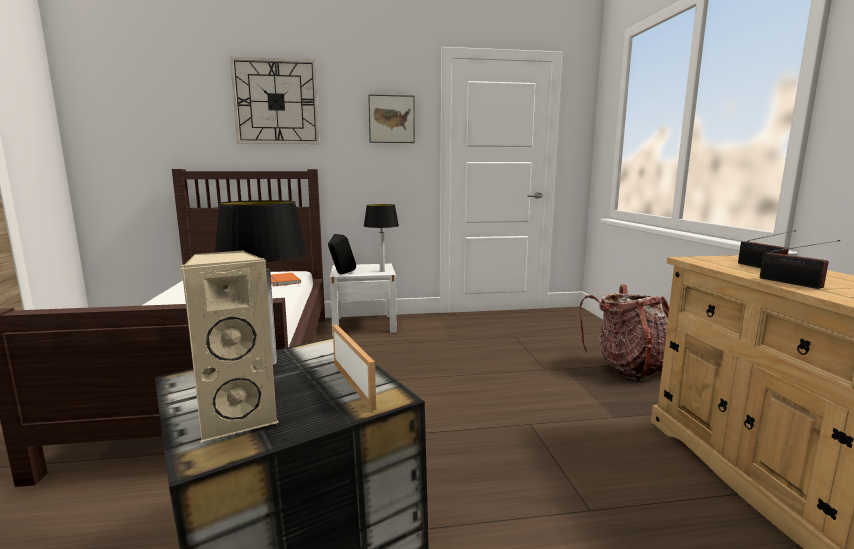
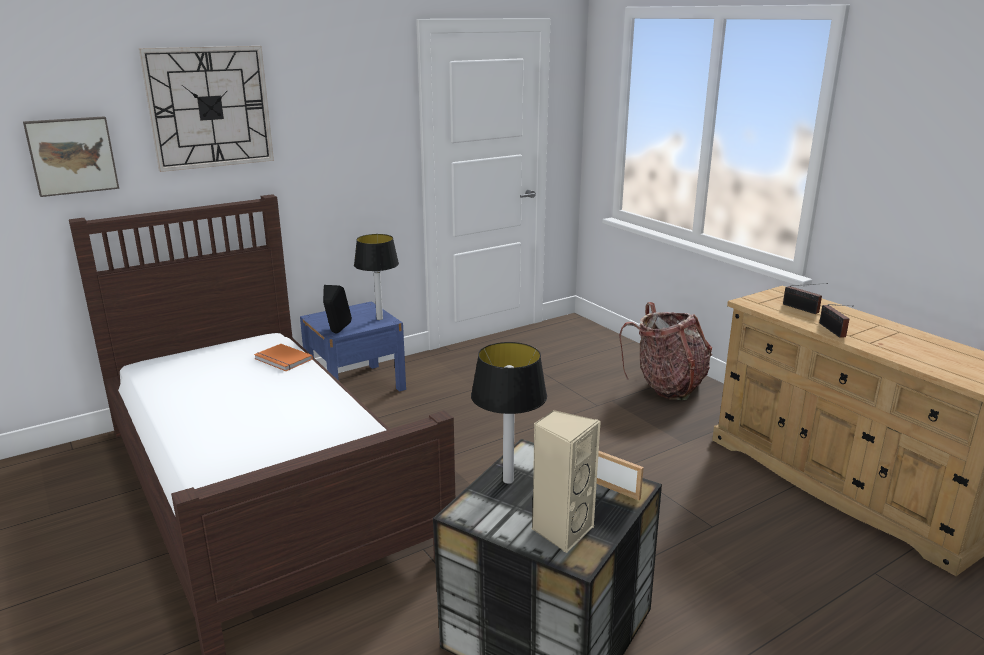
camera: 25 degrees left, 10 degrees up
(364, 324) = (355, 386): white nightstand -> blue nightstand
(391, 119) = (362, 118): picture -> picture (72, 155)
(793, 283) = (833, 331): radio -> radio turned 45 degrees clockwise

